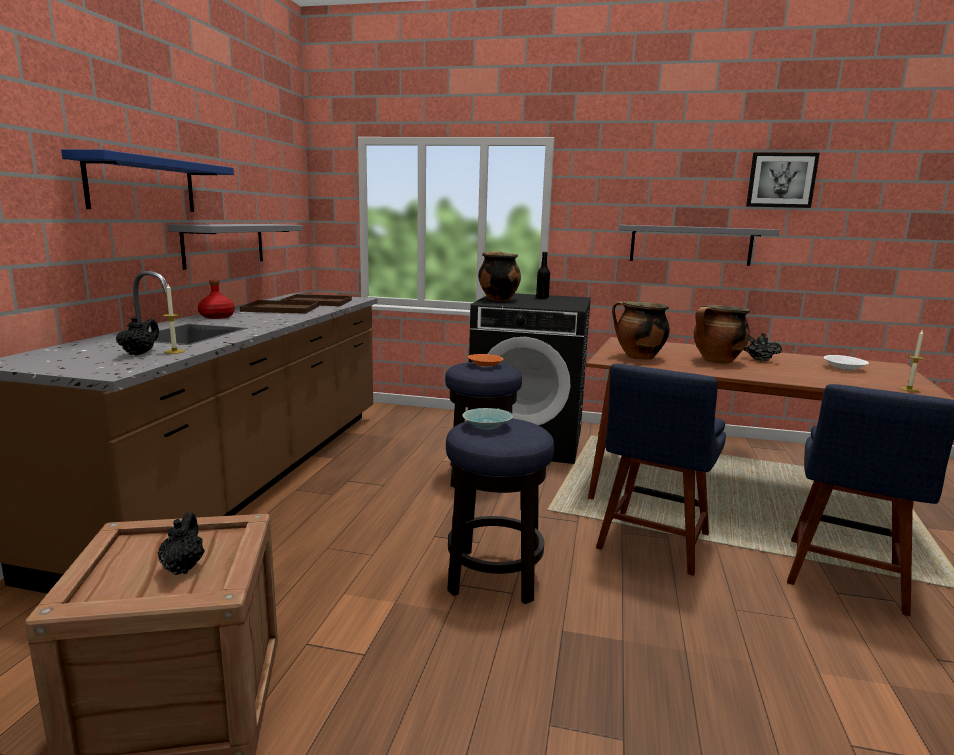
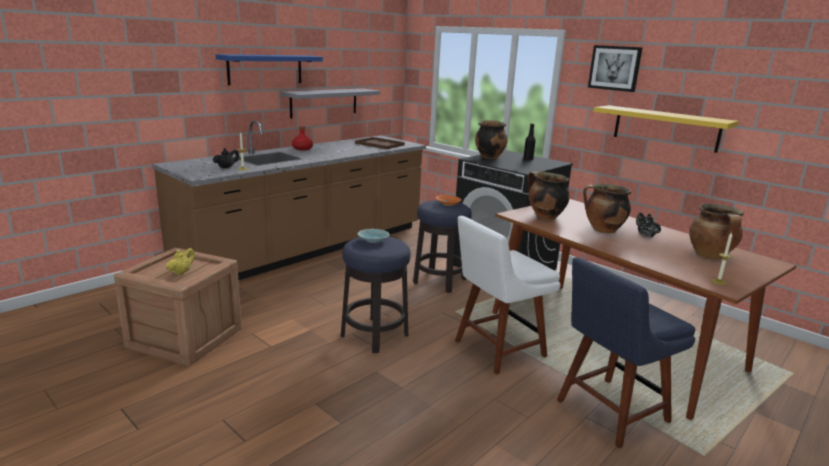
camera: 30 degrees right, 5 degrees up
(183, 567) = (181, 272): black teapot -> yellow teapot
(282, 308) = (348, 147): brown tray -> none
(652, 544) = (496, 350): blue chair -> white chair
(690, 245) = (665, 128): grey shelf -> yellow shelf
(781, 180) = (754, 76): picture -> picture (614, 68)
(845, 368) = (710, 256): white bowl -> cooking pot

